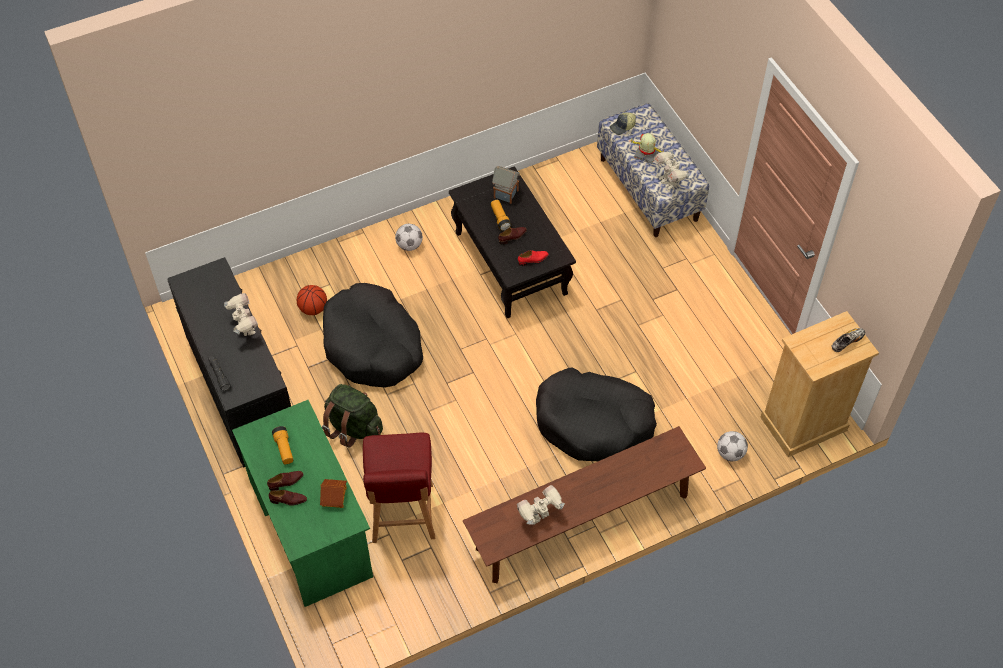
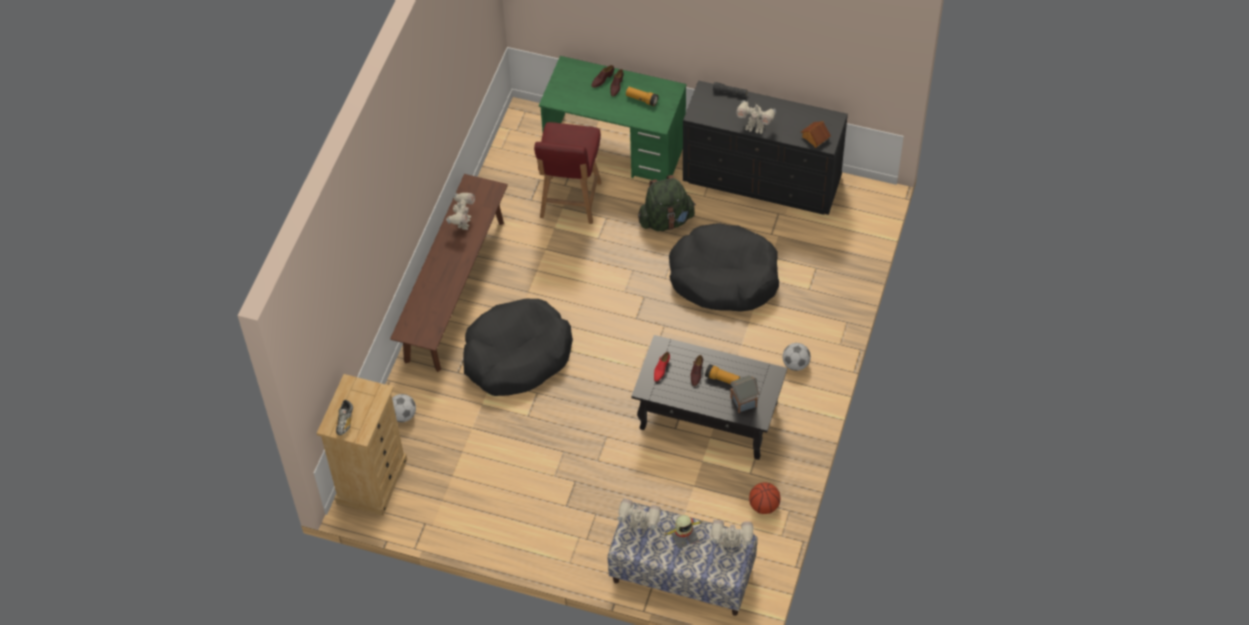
camera: 135 degrees right, 0 degrees up
(313, 309) = (795, 264): basketball -> basketball (764, 505)
(334, 497) = (579, 102): toy house -> toy house (814, 138)
(402, 515) = (570, 201): red chair -> red chair turned 120 degrees counterclockwise
(622, 127) = (731, 545): cap -> toy robot

